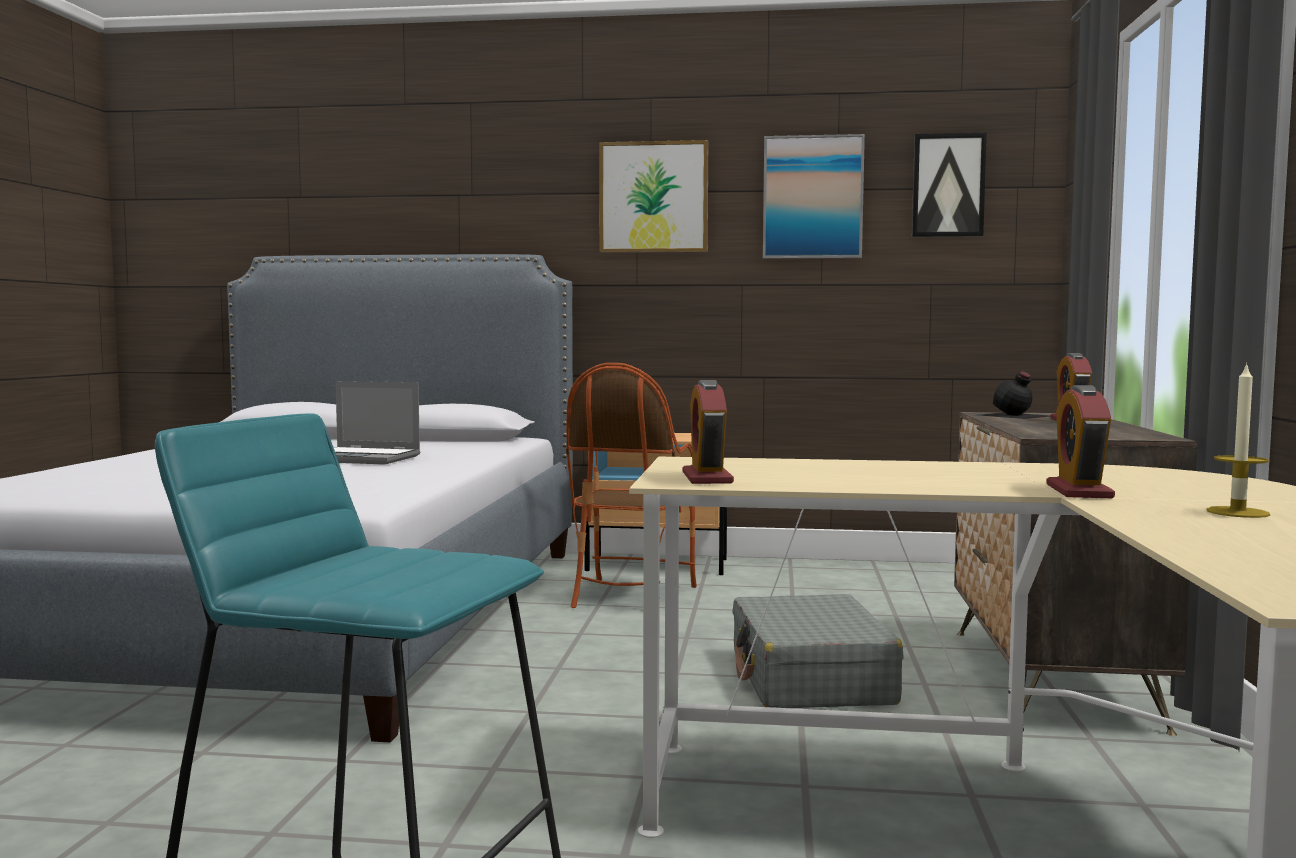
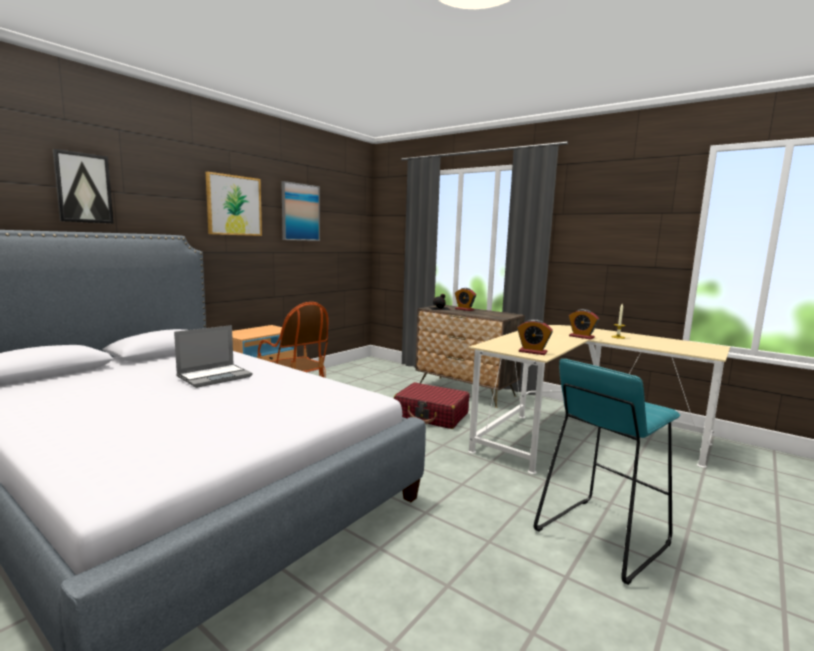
camera: 60 degrees left, 5 degrees up
(810, 678) = (431, 415): grey suitcase -> red suitcase
(948, 185) = (343, 211): picture -> picture (83, 188)

